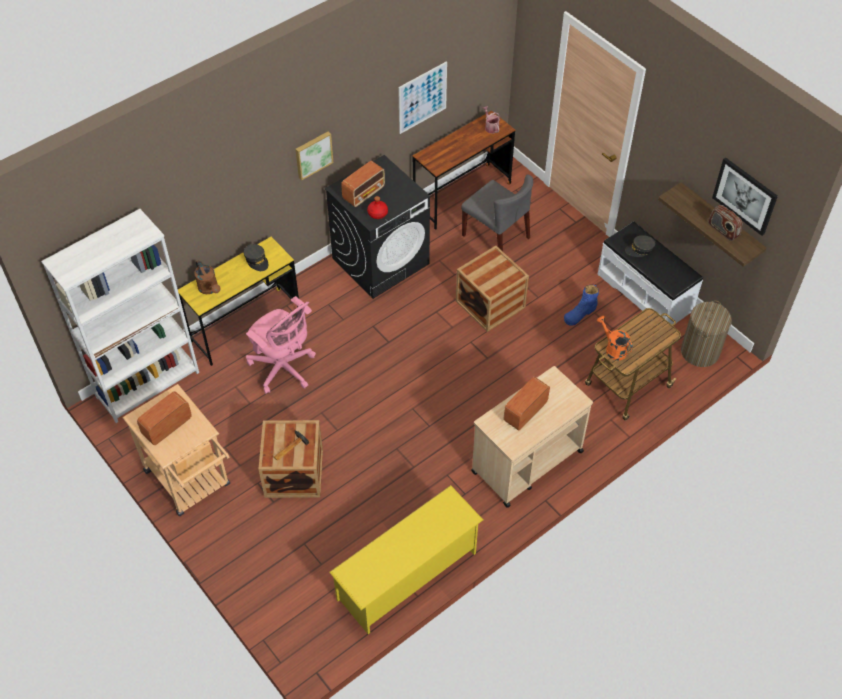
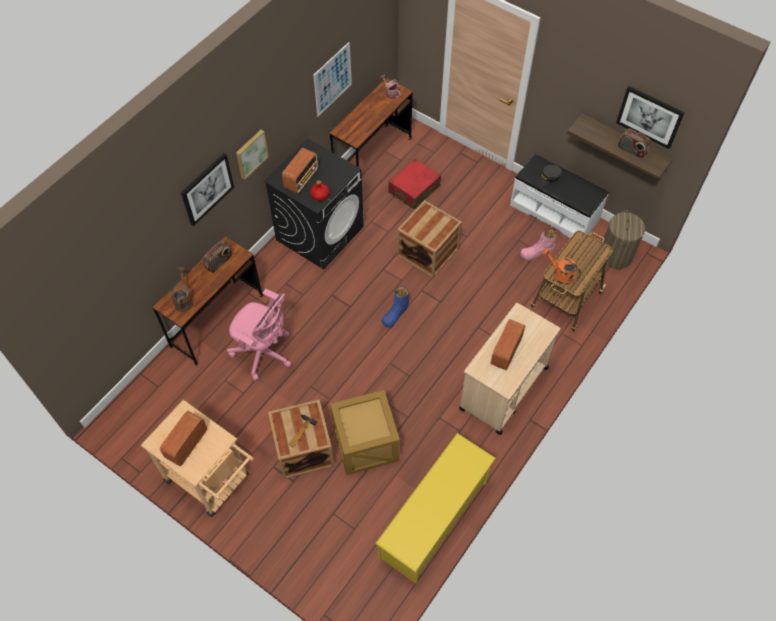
camera: 15 degrees left, 5 degrees up
(148, 384) = (143, 397): white bookcase -> none
(209, 289) = (184, 299): brown watering can -> brown watering can turned 135 degrees counterclockwise
(246, 326) = (217, 320): yellow desk -> brown desk
(256, 260) = (219, 262): grey cap -> radio
(257, 179) = (207, 189): none -> picture
(359, 483) = (364, 444): none -> crate
(496, 237) = (414, 189): grey chair -> red suitcase
(580, 313) = (506, 243): blue boot -> blue boot (395, 313)
(611, 329) = (537, 252): none -> pink boot

